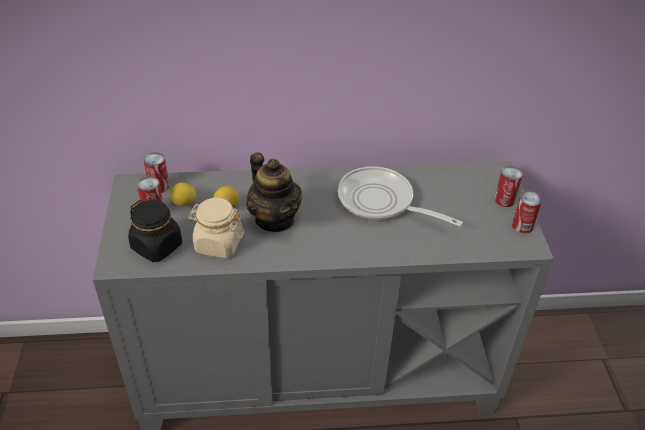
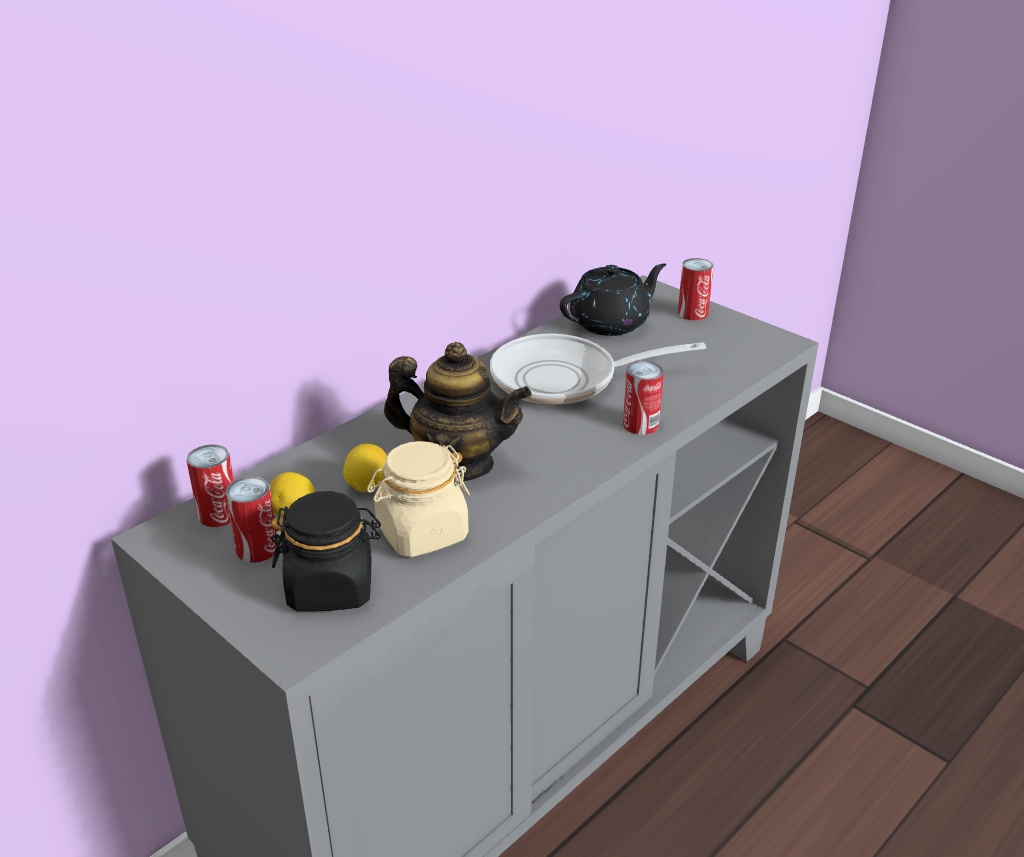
camera: 40 degrees left, 10 degrees down
(450, 182) = (611, 323): none -> black teapot
(522, 226) = (746, 328): can -> can (640, 424)

